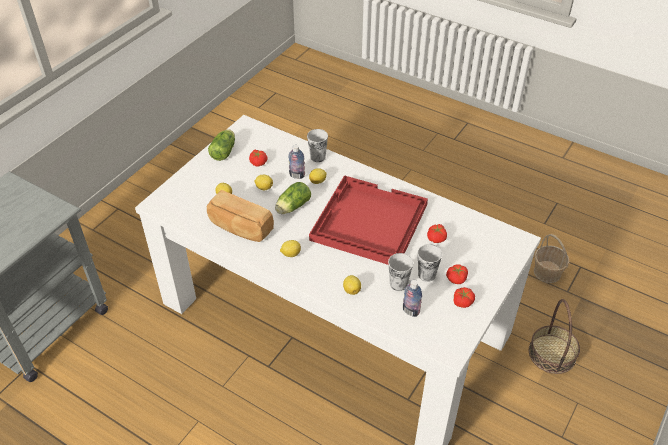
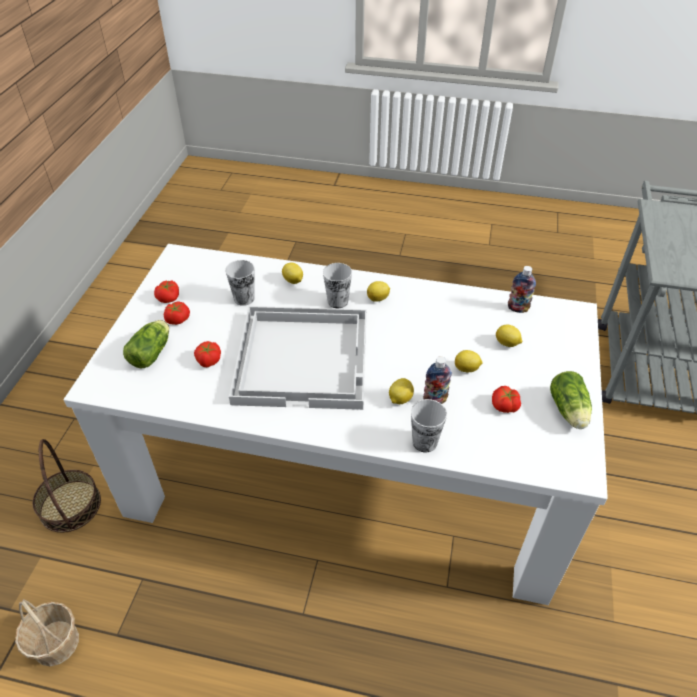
camera: 160 degrees right, 0 degrees up
(240, 227) = (456, 312): bread -> none
(292, 207) = (412, 352): lettuce -> lettuce (152, 352)
(368, 222) = (304, 358): red tray -> white tray
(410, 311) = (224, 277): bottle -> bottle (518, 308)
(427, 274) = (213, 315): cup -> cup (337, 301)

